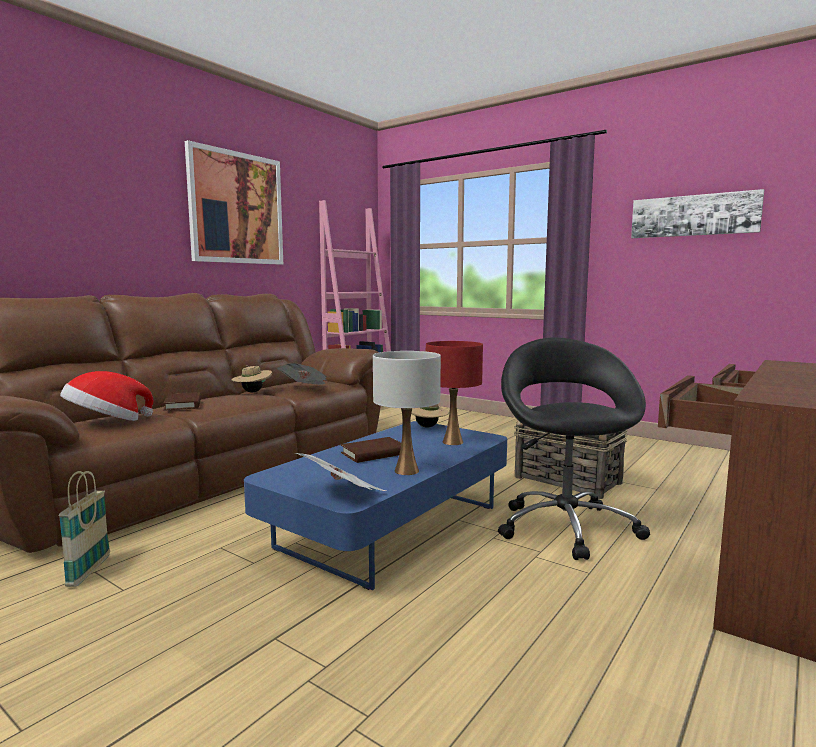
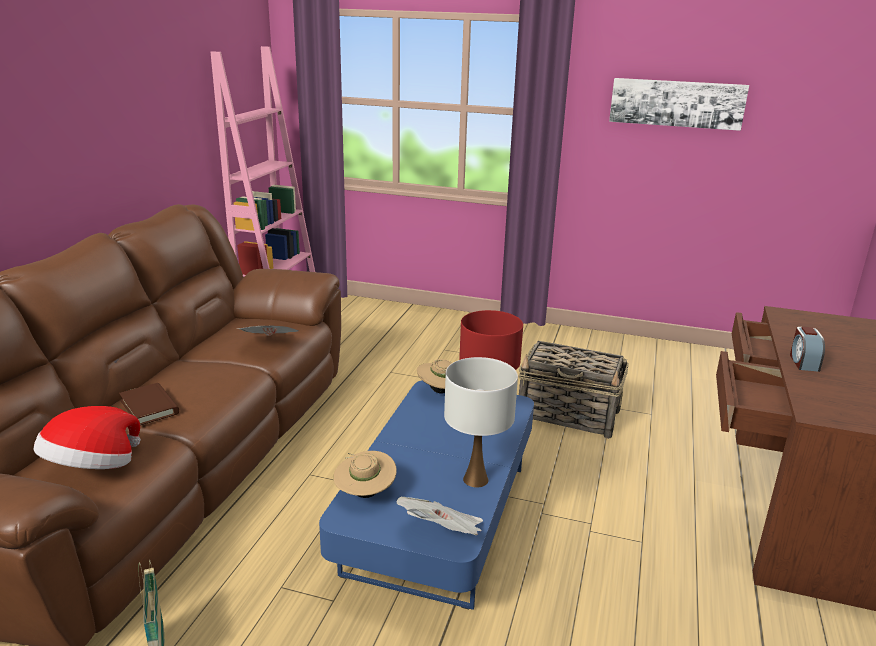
camera: 20 degrees left, 15 degrees up
(236, 208) = (117, 89): picture -> none
(252, 392) = (209, 361): beige hat -> beige hat (365, 493)
(374, 453) = (422, 454): brown book -> none
(565, 527) = (597, 485): black office chair -> none
(781, 379) = (803, 362): none -> alarm clock

